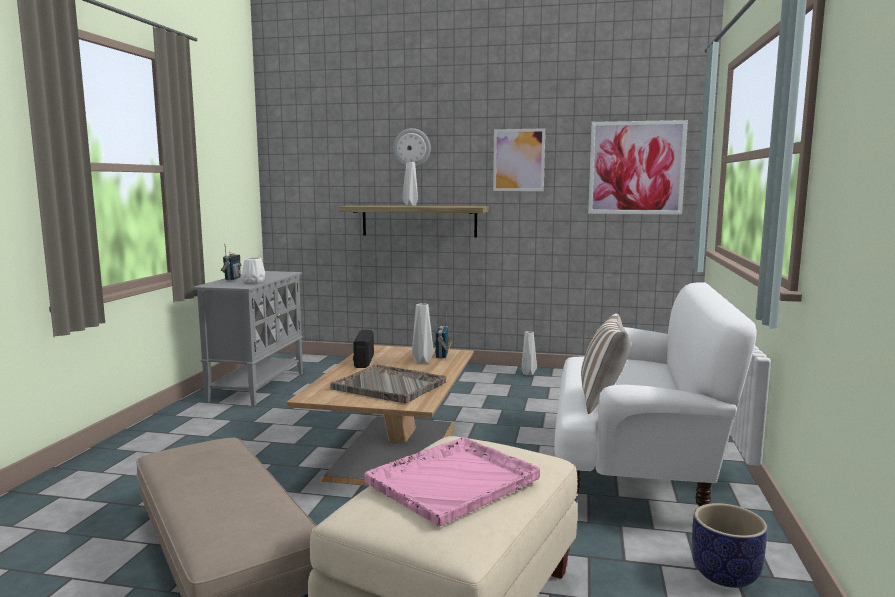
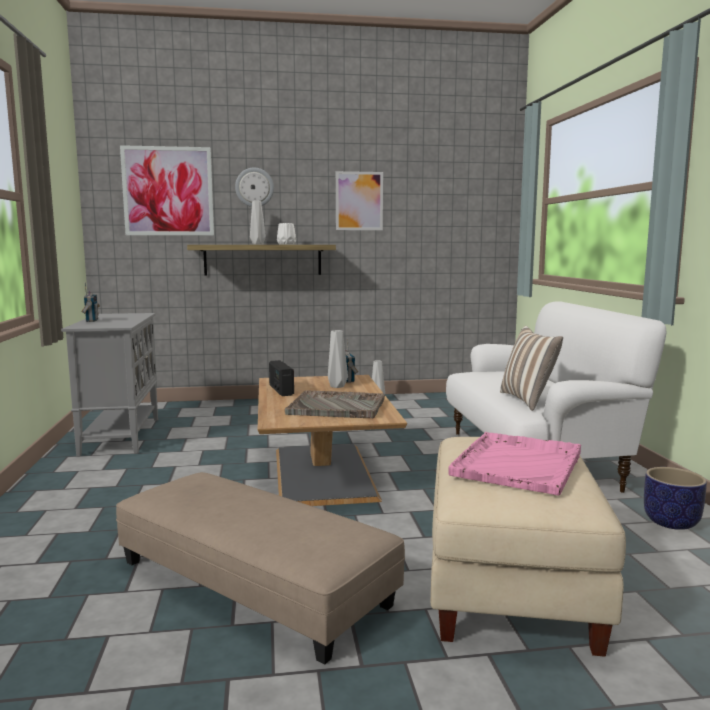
camera: 20 degrees left, 0 degrees up
(254, 281) = (124, 322): white vase -> white vase (287, 244)
(636, 168) = (461, 209): picture -> picture (168, 191)

